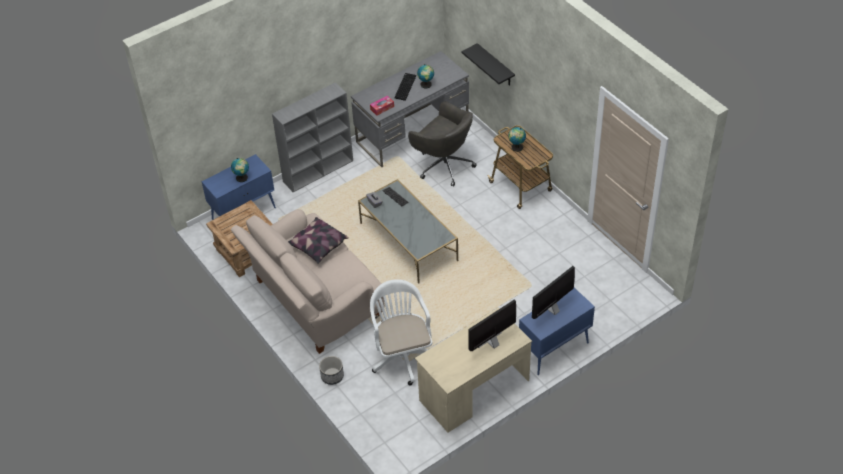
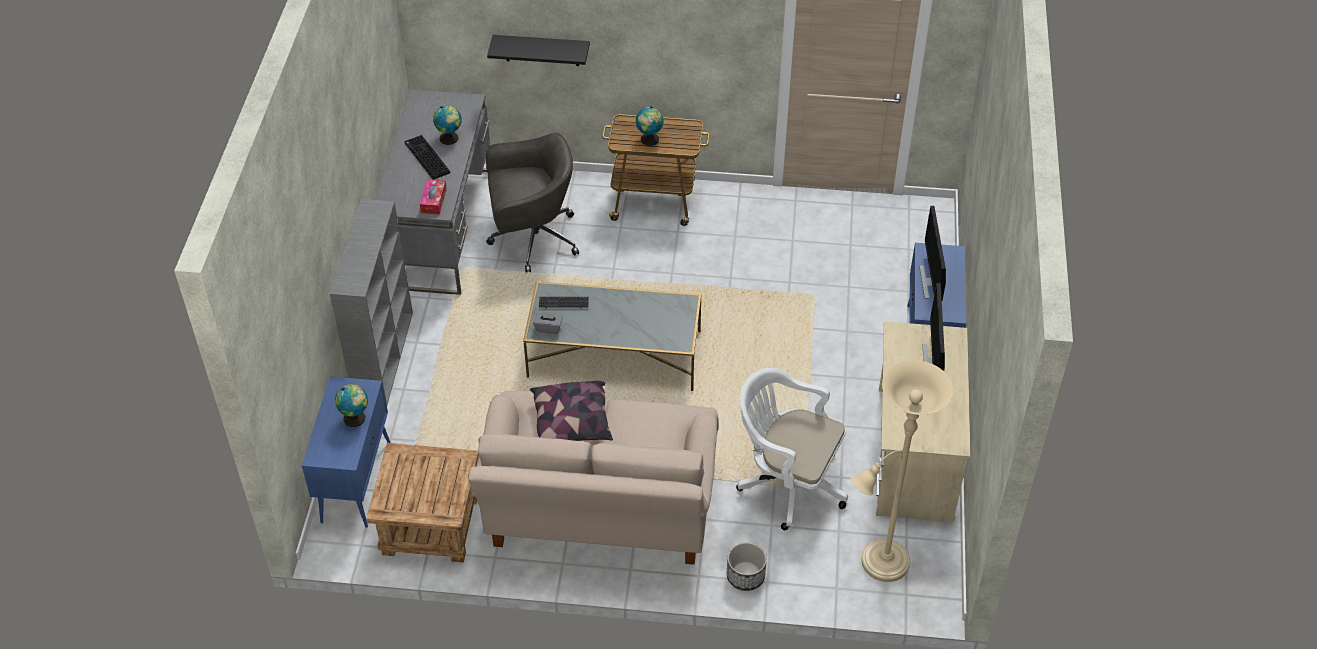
camera: 50 degrees left, 0 degrees up
(391, 421) = (880, 564): none -> beige floor lamp

